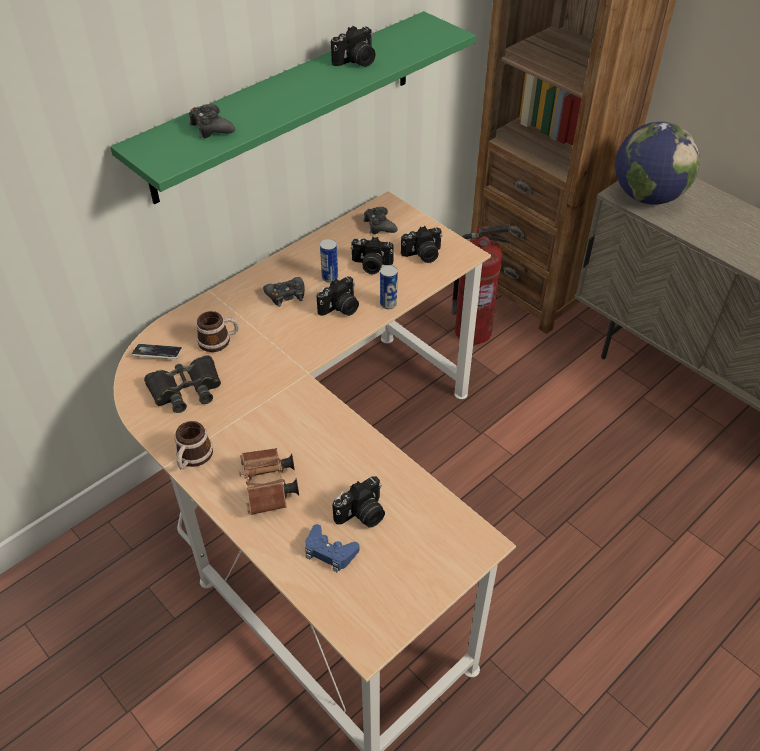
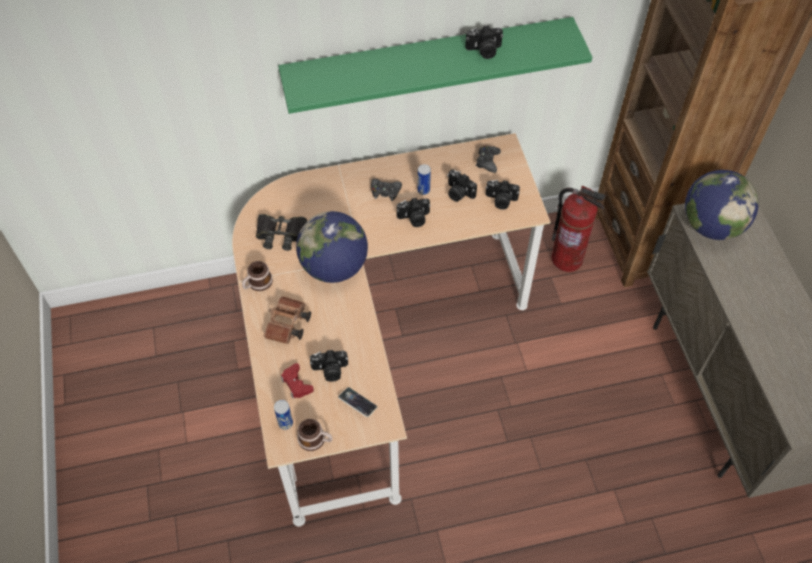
camera: 30 degrees right, 10 degrees up
(157, 353) = (279, 199): phone -> phone (357, 403)
(211, 127) = (347, 74): black game controller -> none
(219, 341) = (321, 207): mug -> mug (315, 440)
(281, 396) = (334, 267): none -> globe
(329, 552) = (296, 384): blue game controller -> red game controller
(388, 304) = (448, 230): can -> can (285, 423)

